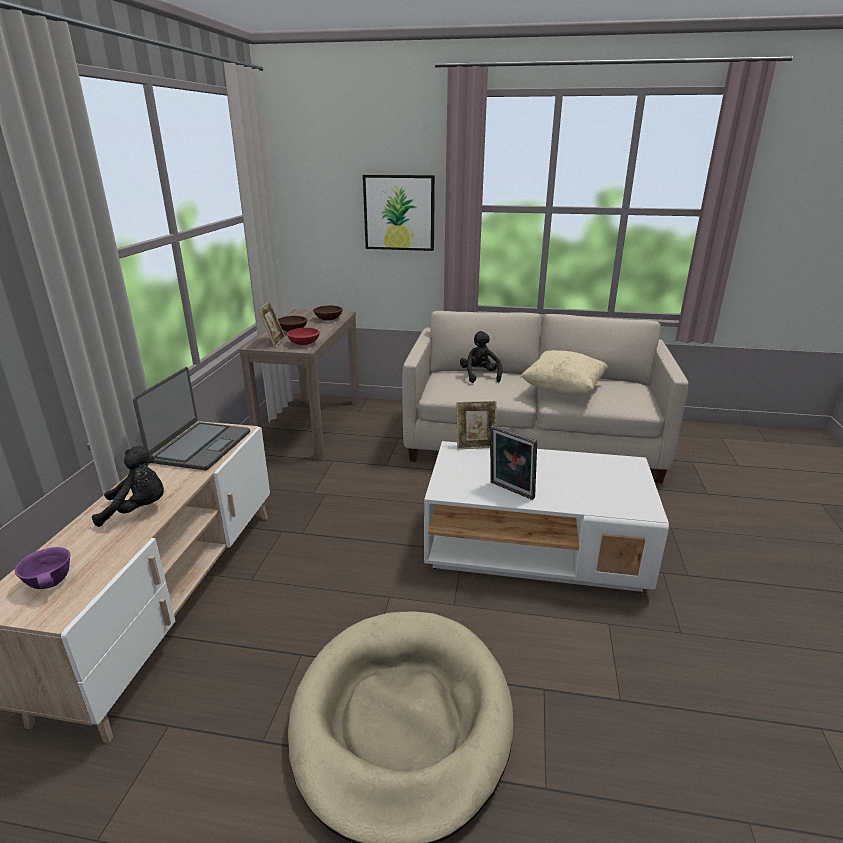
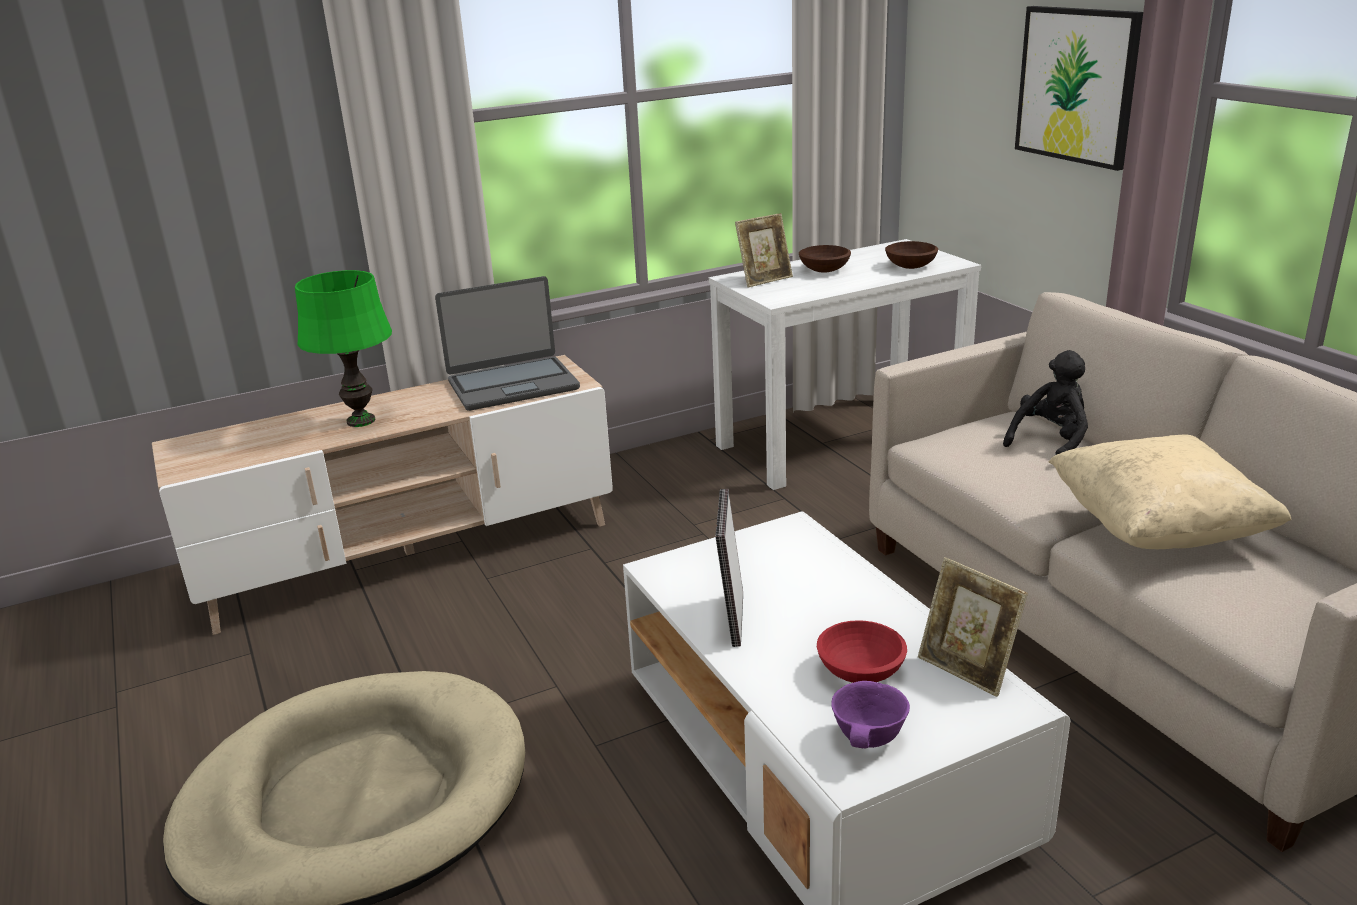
camera: 55 degrees right, 0 degrees up
(51, 583) = (219, 448): purple bowl -> purple bowl (869, 740)
(138, 510) = (360, 421): black plush toy -> green table lamp
(303, 343) = (792, 292): red bowl -> red bowl (859, 671)
(311, 425) = (841, 440): brown console table -> white console table
(475, 445) = (831, 539): picture frame -> picture frame (967, 669)

